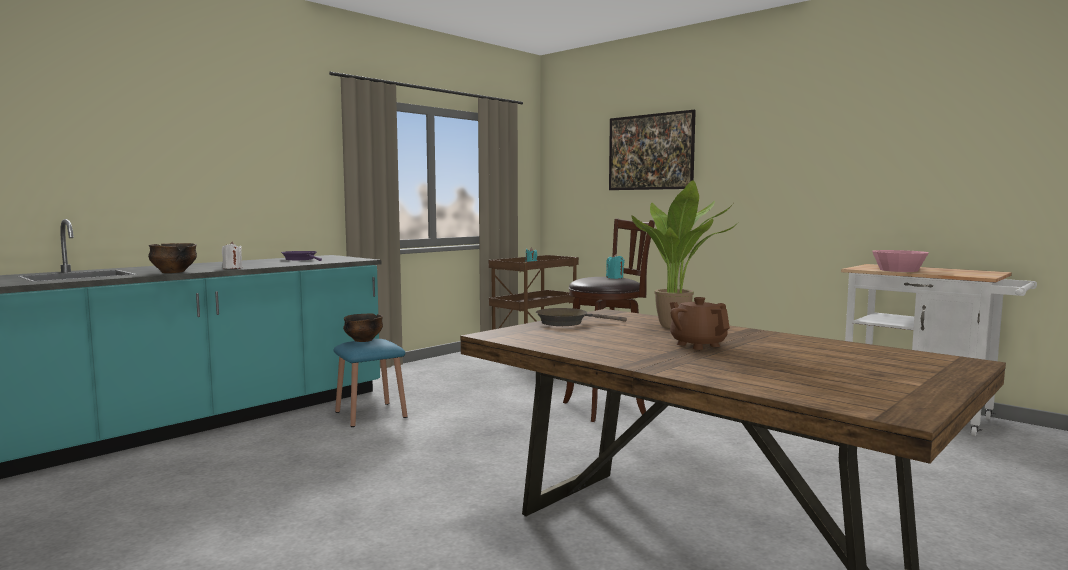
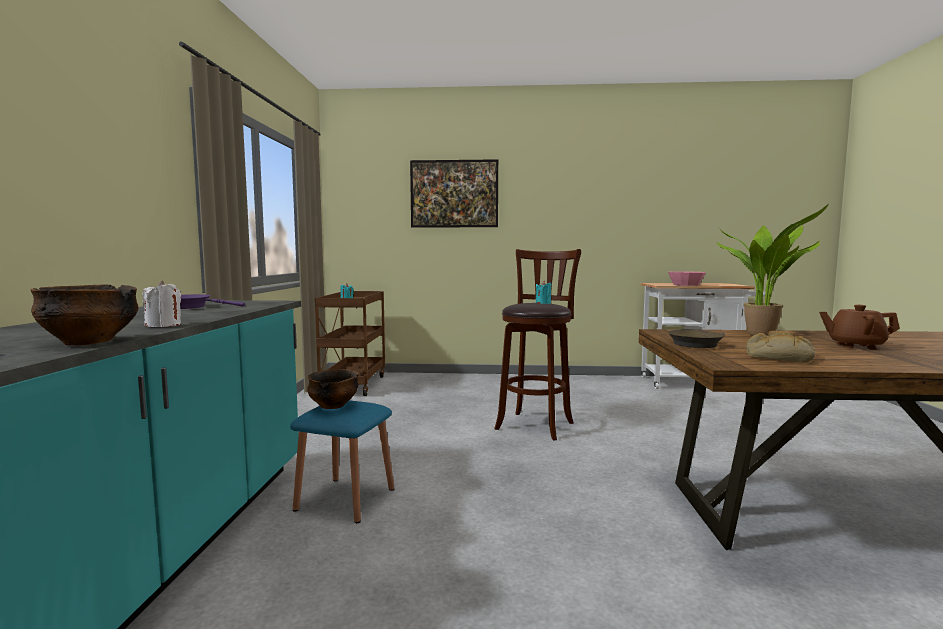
camera: 40 degrees left, 0 degrees up
(562, 338) = (778, 356): none -> bread

